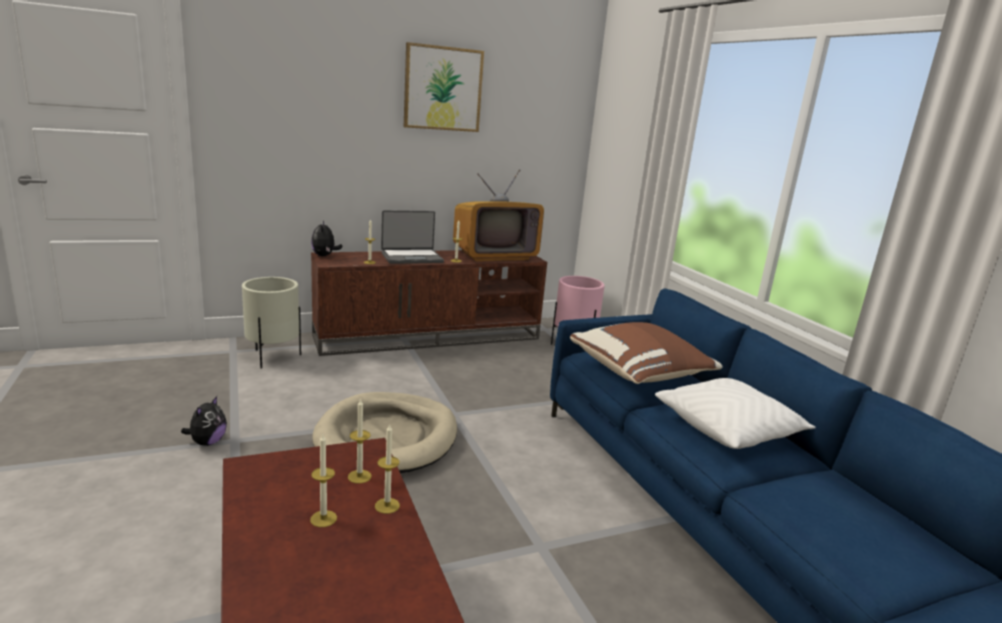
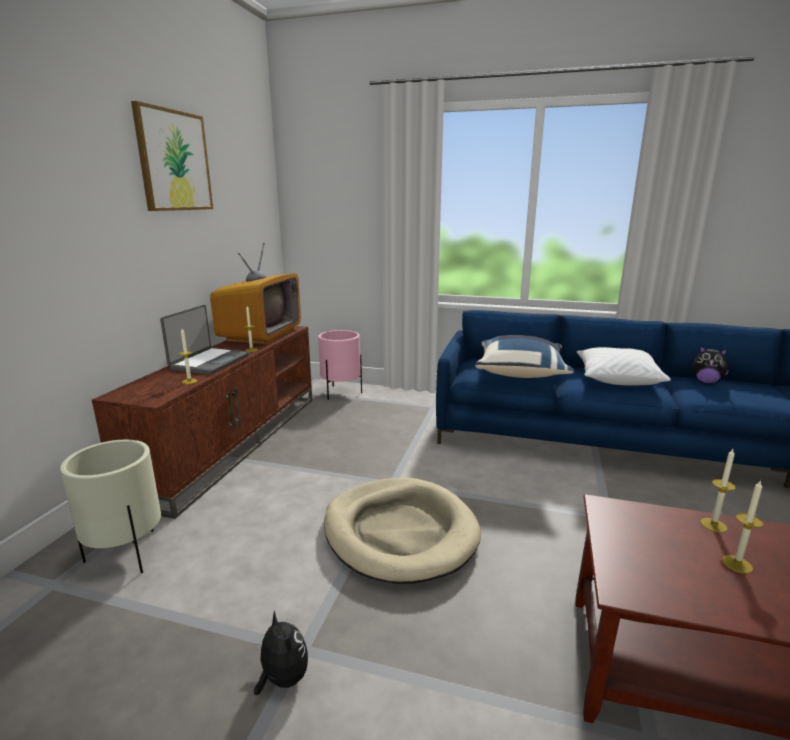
camera: 50 degrees left, 0 degrees up
(325, 256) = (122, 395): plush toy -> plush toy (706, 382)
(359, 476) = (659, 525): candle -> none
(640, 373) = (520, 373): brown pillow -> blue pillow

